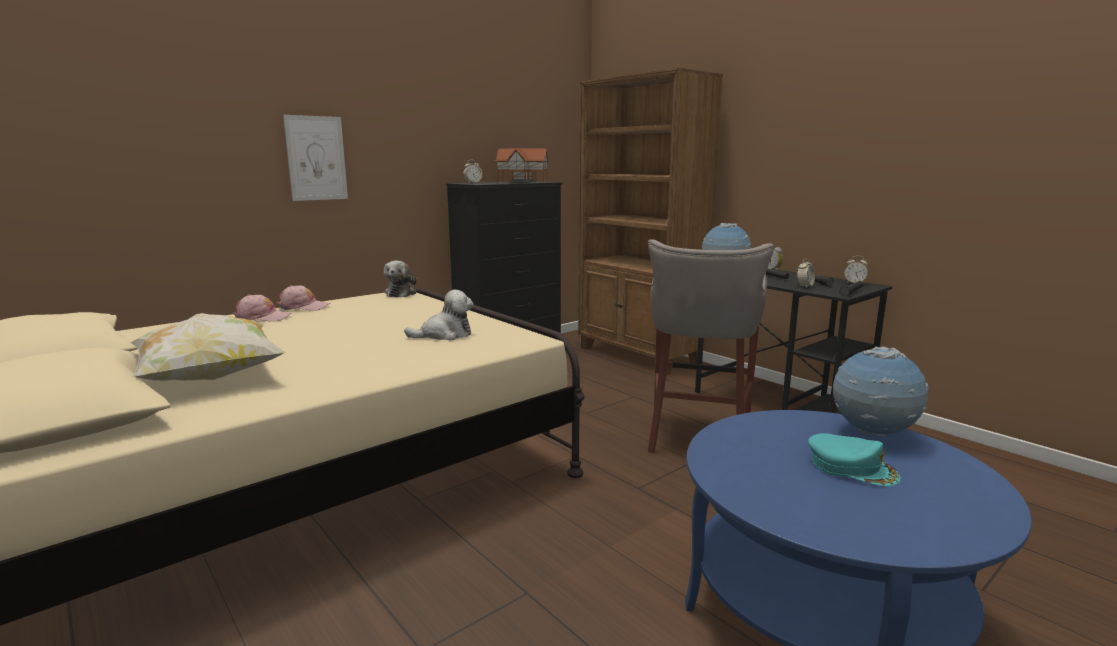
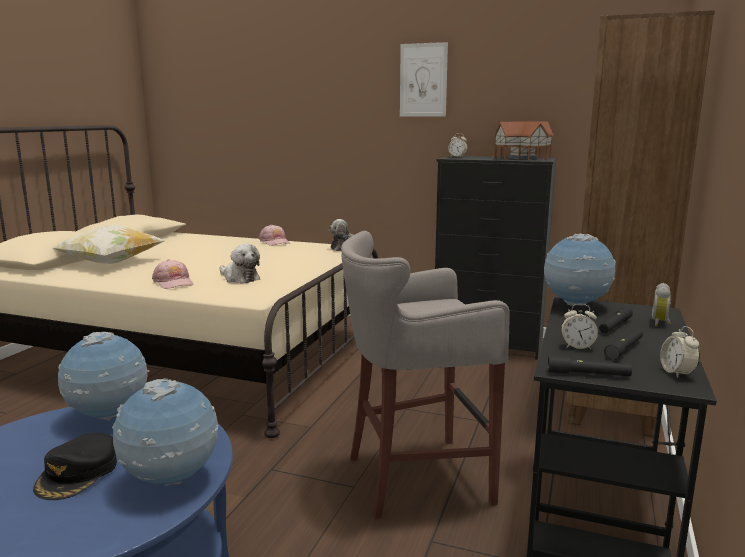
camera: 60 degrees right, 0 degrees up
(263, 317) = (239, 242): pink cap -> pink cap (174, 282)
(316, 158) = (341, 130): picture -> picture (423, 80)
(732, 448) = (108, 417): none -> globe
(852, 467) = (78, 473): turquoise cap -> black cap

